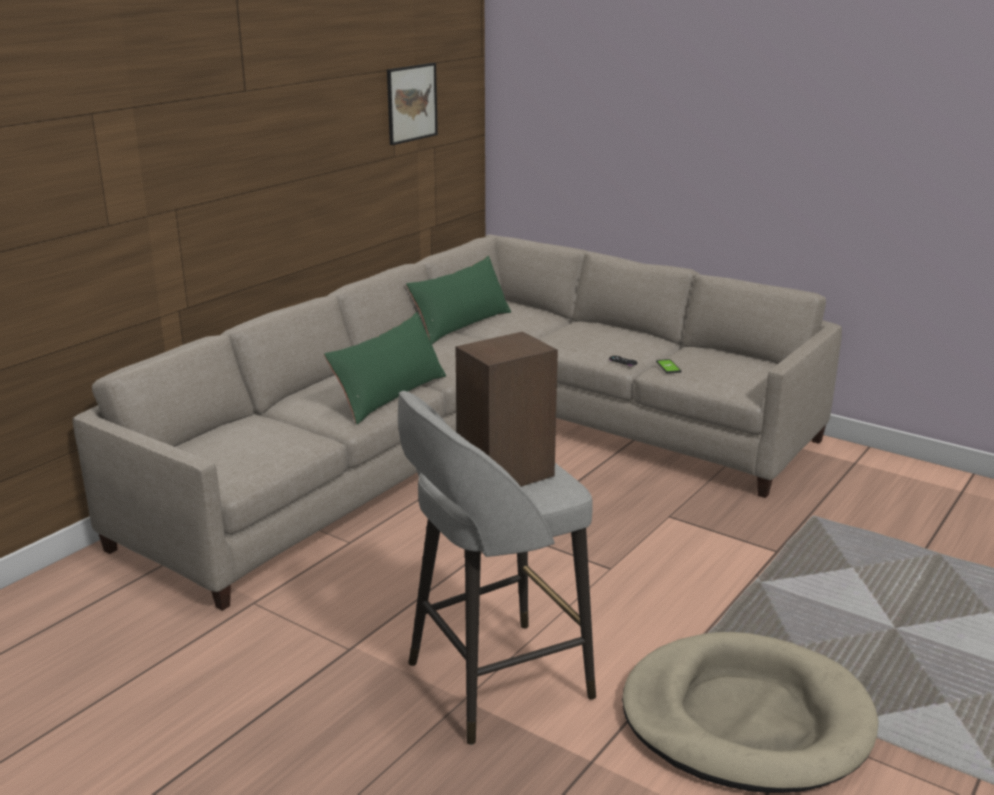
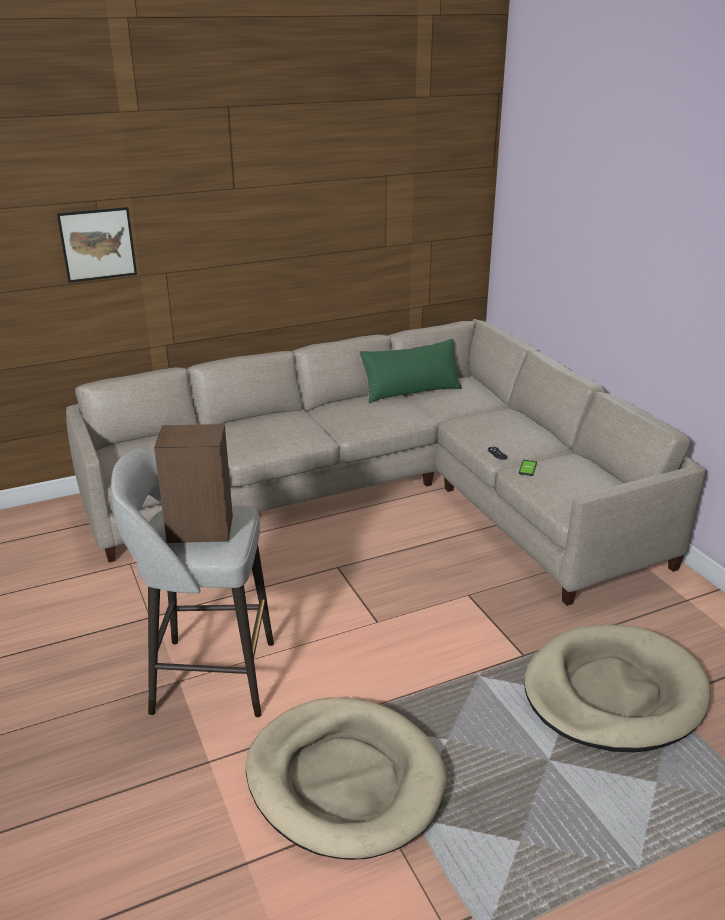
camera: 30 degrees right, 5 degrees up
(390, 395) = (294, 438): green pillow -> none
(411, 103) = (406, 204): picture -> picture (97, 244)
(882, 555) = (613, 693): none -> beige dog bed

